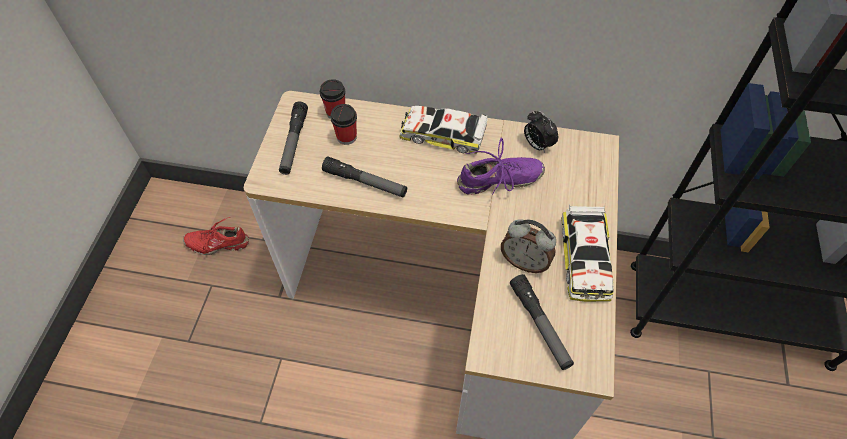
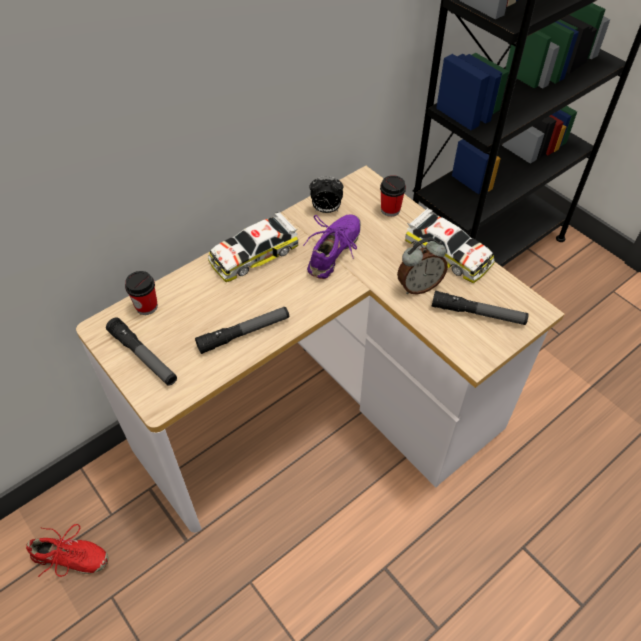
camera: 50 degrees left, 5 degrees down
(218, 243) = (71, 558): red shoe -> red shoe turned 120 degrees counterclockwise
(346, 137) = (182, 316): cup -> cup (390, 210)

